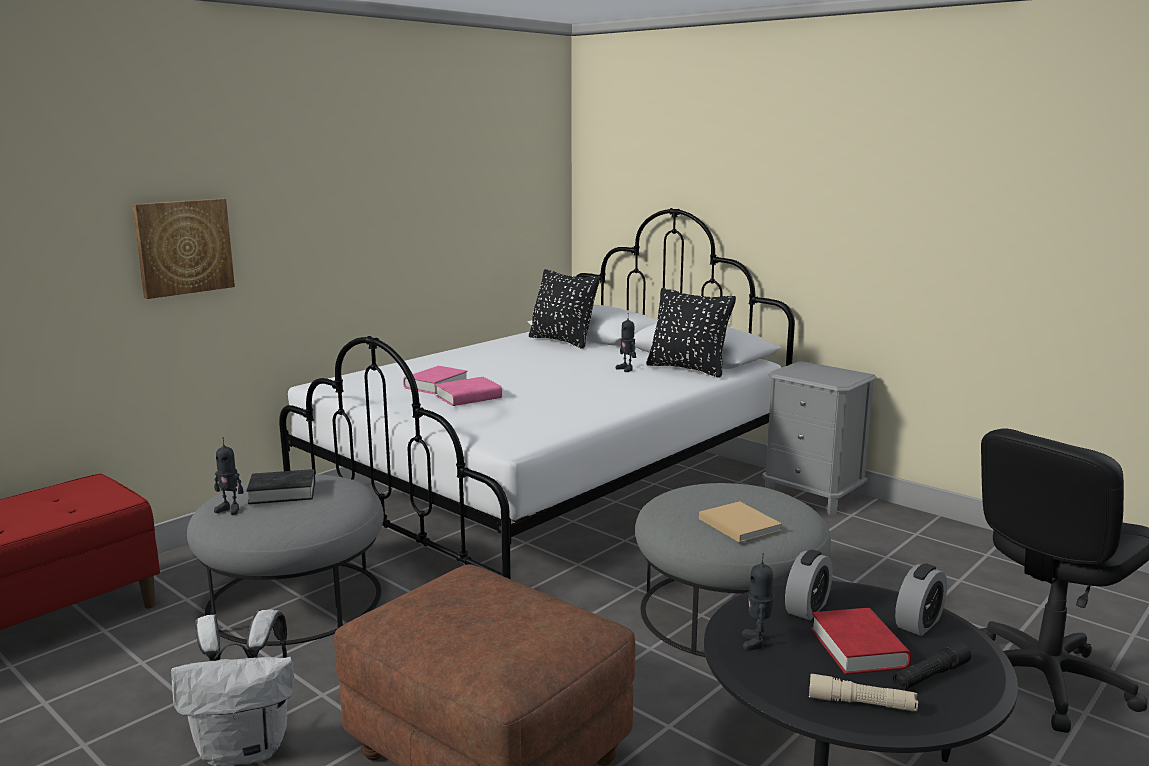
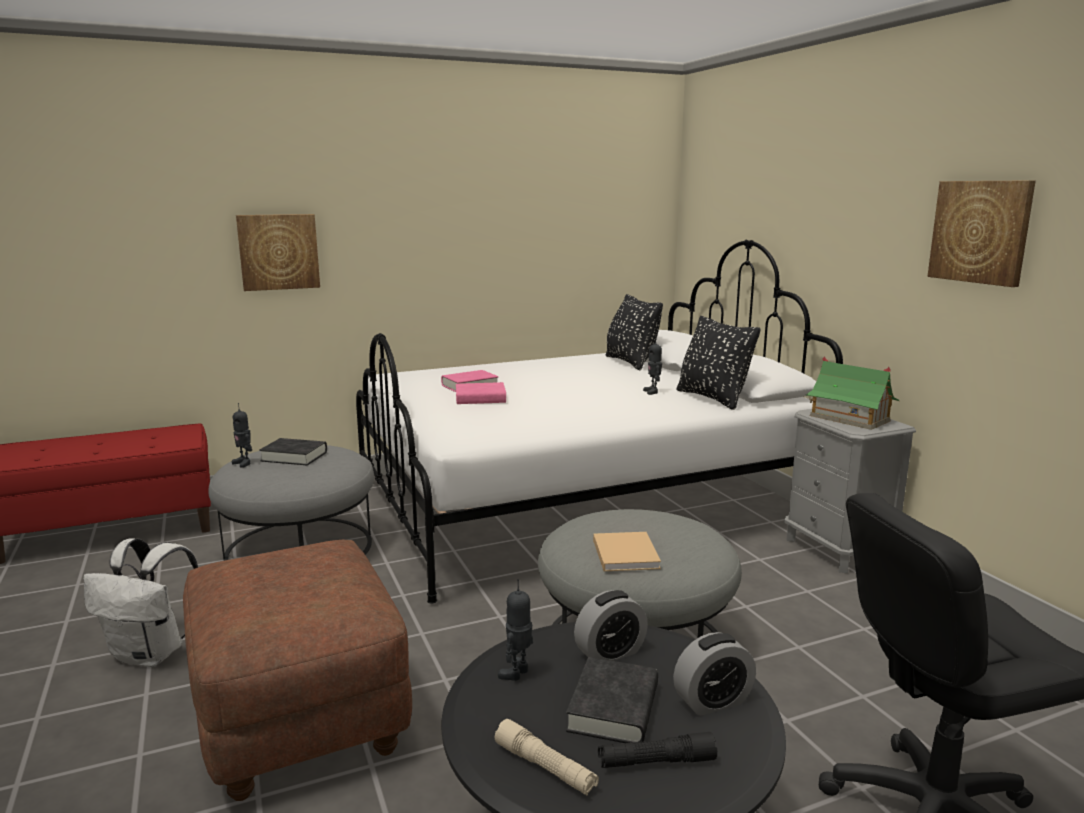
camera: 25 degrees right, 0 degrees up
(819, 373) = (849, 418): none -> toy house
(858, 648) = (613, 708): red book -> black book
(926, 201) = (980, 231): none -> picture

